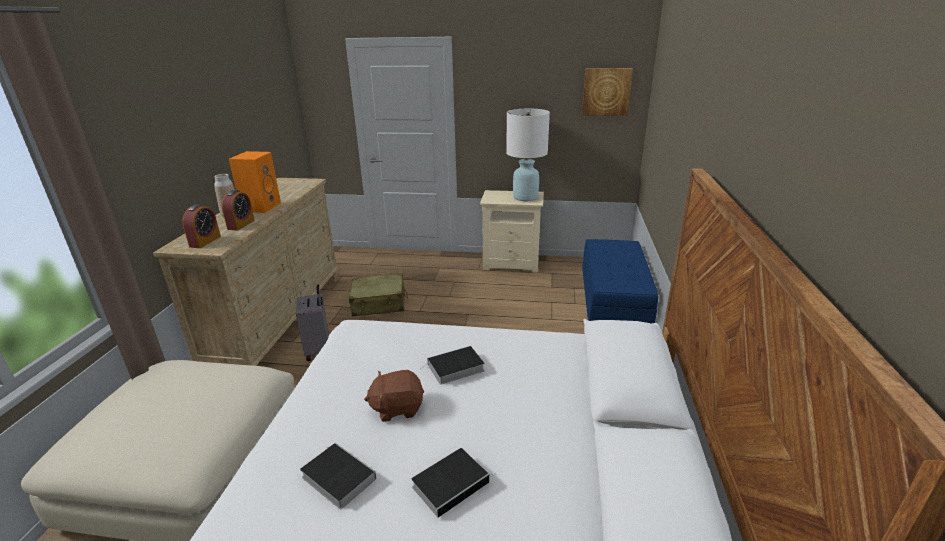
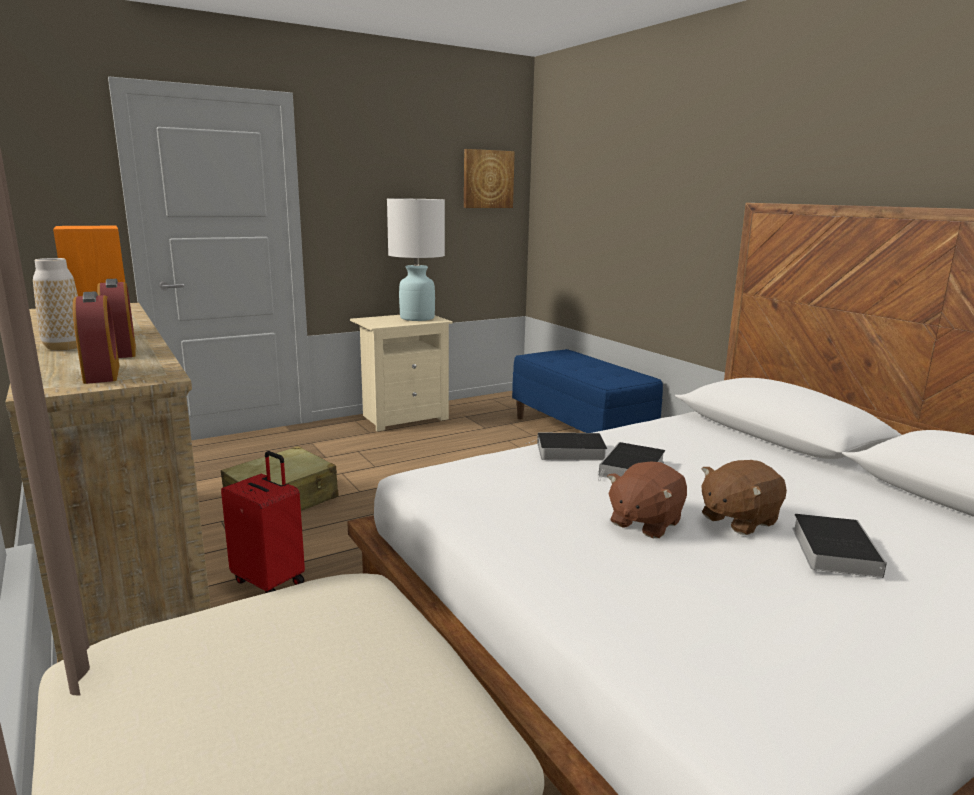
camera: 40 degrees left, 10 degrees down
(319, 350) = (270, 581): grey suitcase -> red suitcase
(336, 477) = (728, 602): book -> book (568, 451)
(443, 433) = (738, 519): none -> brown plush toy

